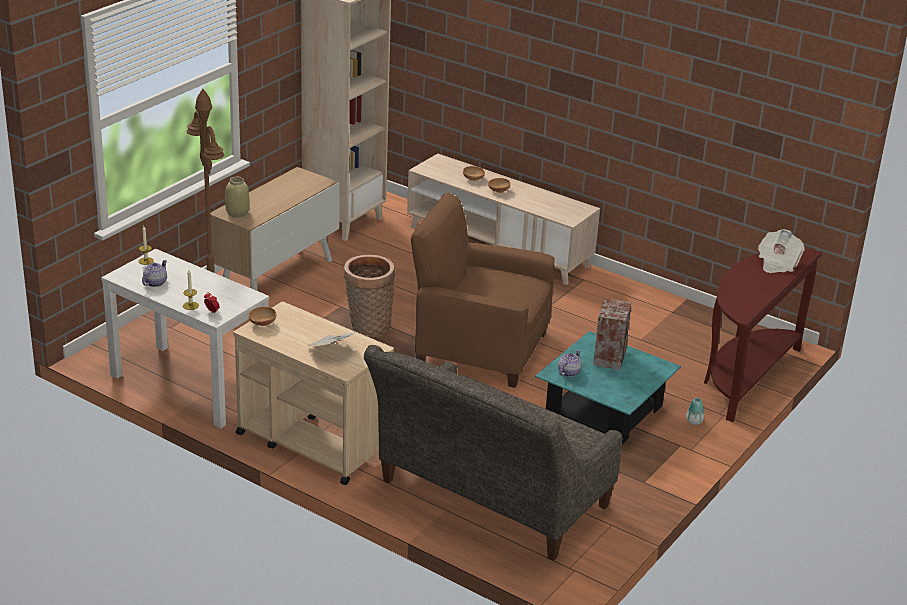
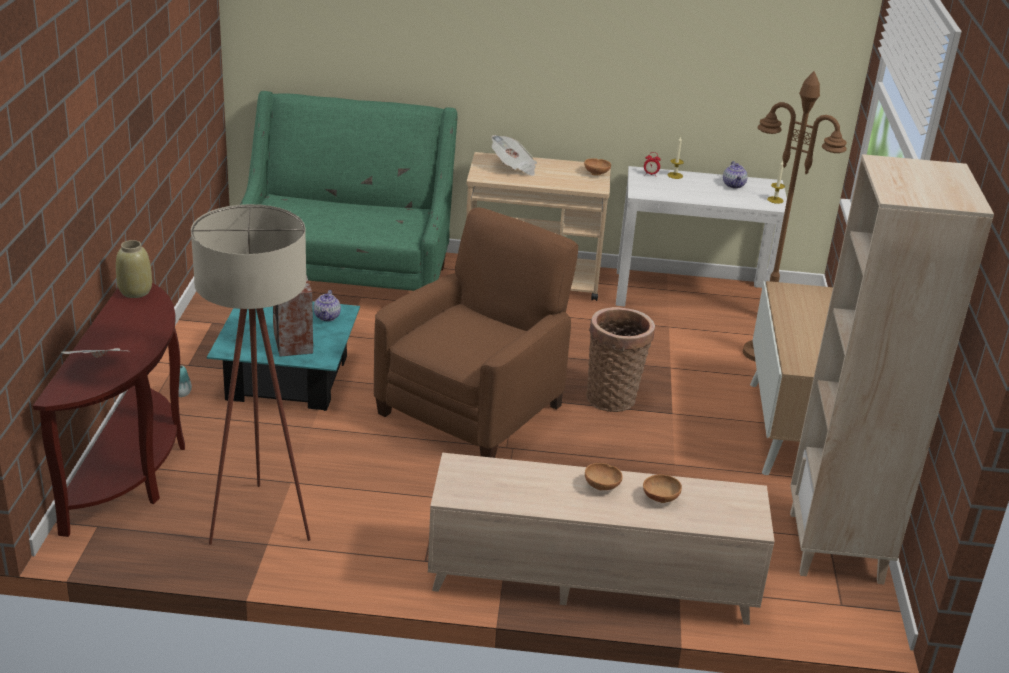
camera: 150 degrees right, 0 degrees up
(238, 213) = (809, 295): beige vase -> beige vase (135, 292)
(479, 349) = (472, 408): brown armchair -> brown armchair turned 45 degrees counterclockwise
(488, 500) = (345, 276): grey sofa -> green sofa
(669, 327) = (260, 514): none -> beige floor lamp

